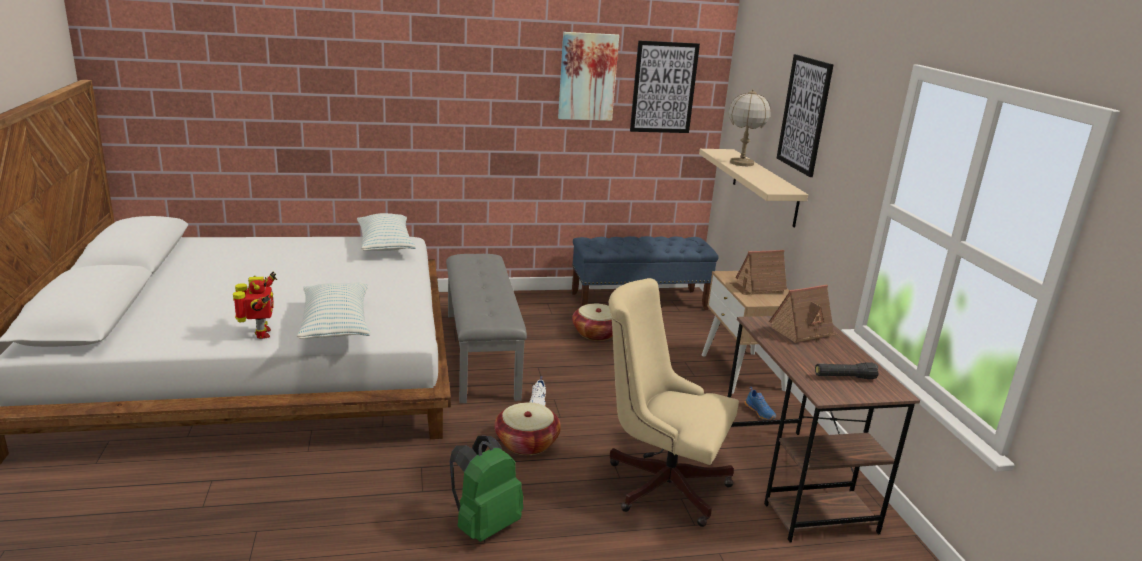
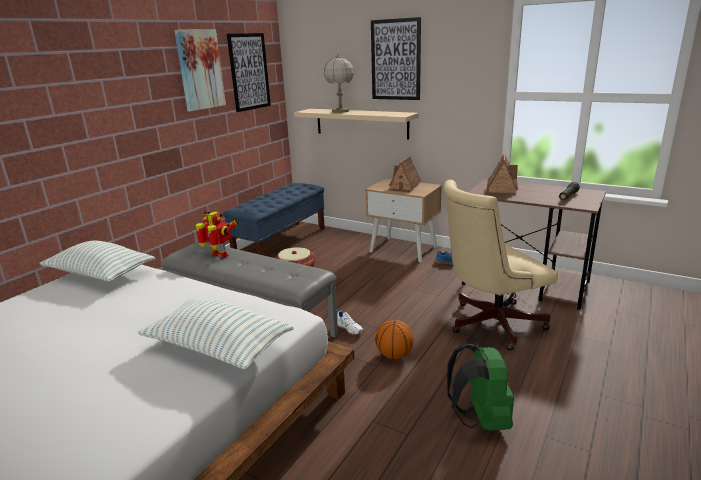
camera: 45 degrees left, 0 degrees up
(260, 334) = (163, 400): toy robot -> toy robot (219, 256)
(526, 443) = (394, 355): basket -> basketball

